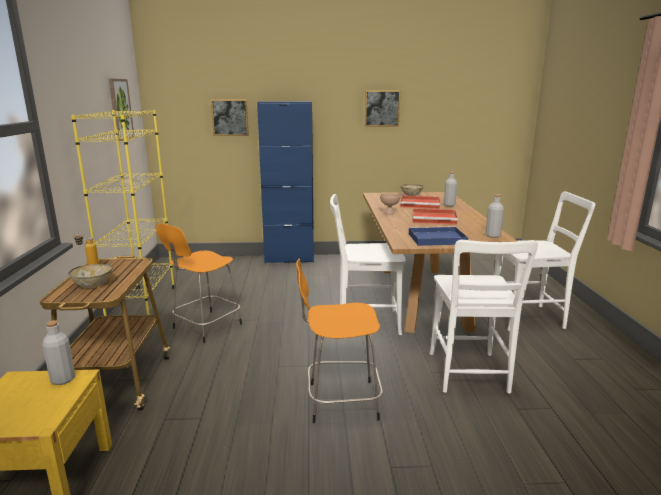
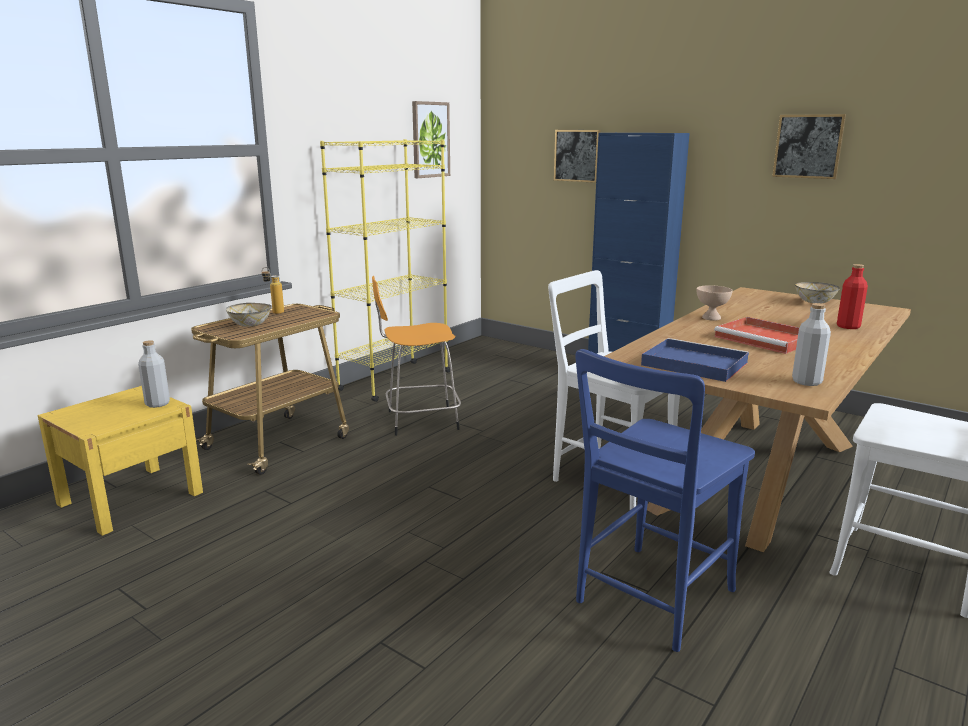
camera: 40 degrees right, 0 degrees up
(339, 401) = (436, 549): orange stool -> none
(421, 204) = (797, 316): red tray -> none
(449, 205) = (848, 326): grey bottle -> red bottle
(469, 375) = (650, 600): white chair -> blue chair

